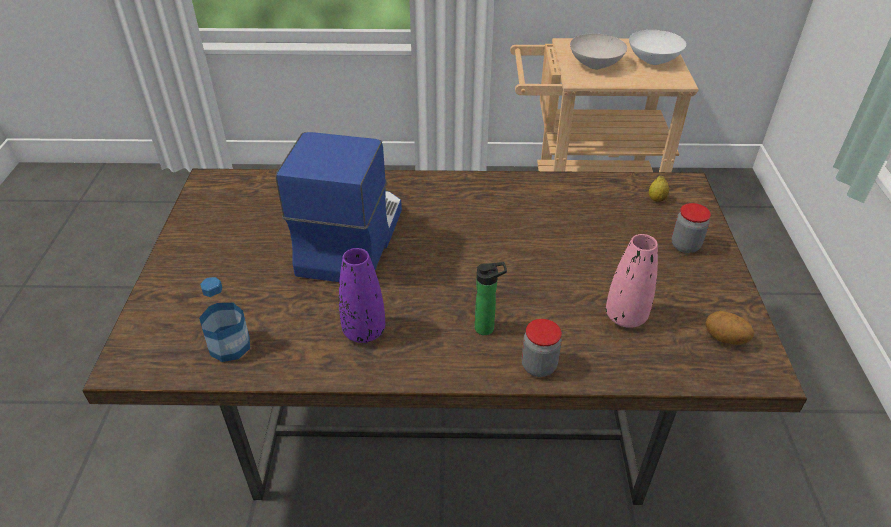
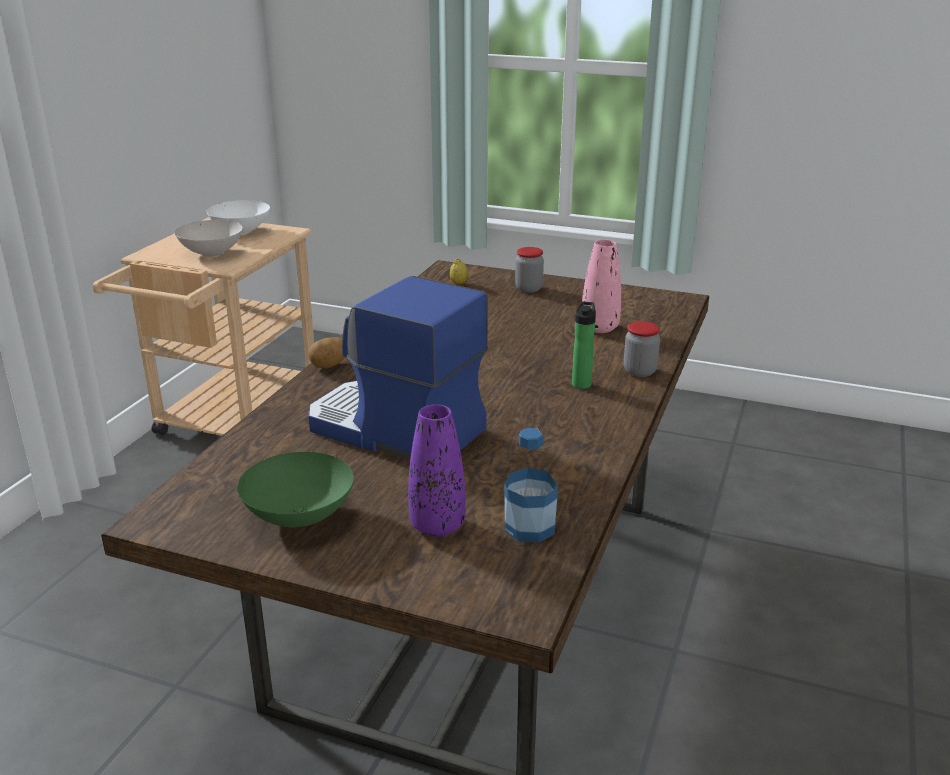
camera: 70 degrees left, 15 degrees down
(223, 231) = (298, 516): none -> green bowl
(364, 331) = (552, 442): purple vase -> purple vase (437, 525)
(724, 339) = (642, 302): potato -> potato (330, 365)

